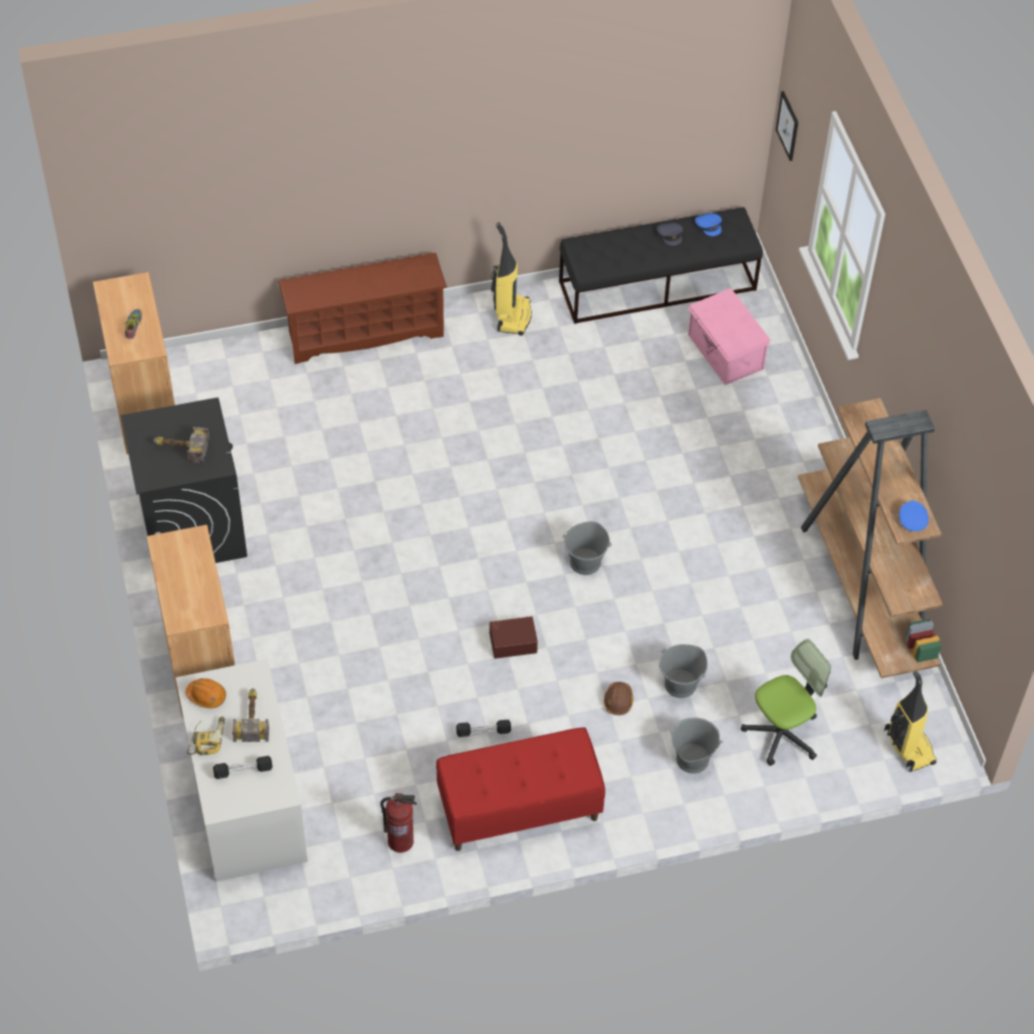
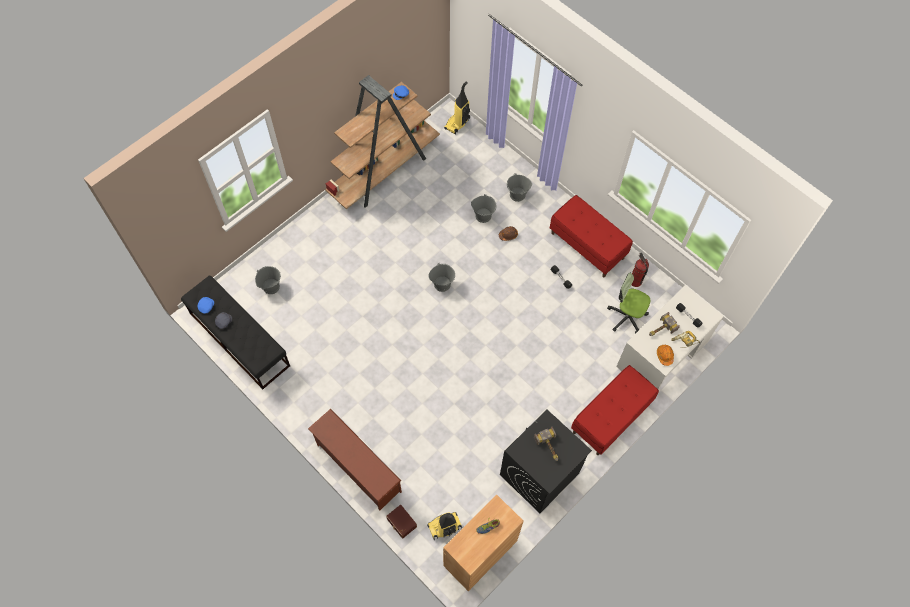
camera: 120 degrees left, 10 degrees up
(201, 662) = (611, 418): brown cabinet -> red bench
(512, 316) = (302, 399): vacuum cleaner -> vacuum cleaner (444, 527)
(512, 641) = (506, 291): brown storage box -> brown storage box (401, 523)
(724, 352) = (271, 286): pink storage box -> grey bucket
(781, 733) = (482, 169): office chair -> office chair (626, 316)
(788, 125) = (167, 234): picture -> none

